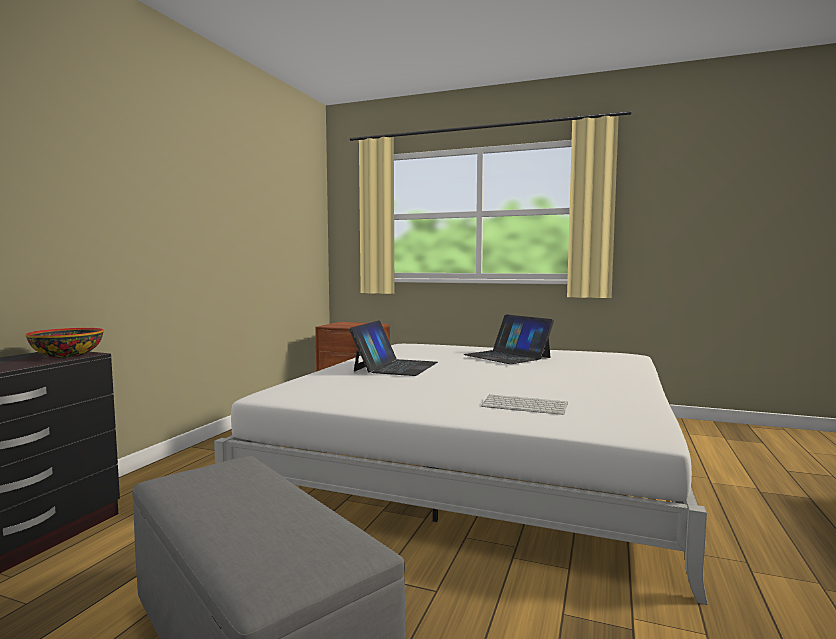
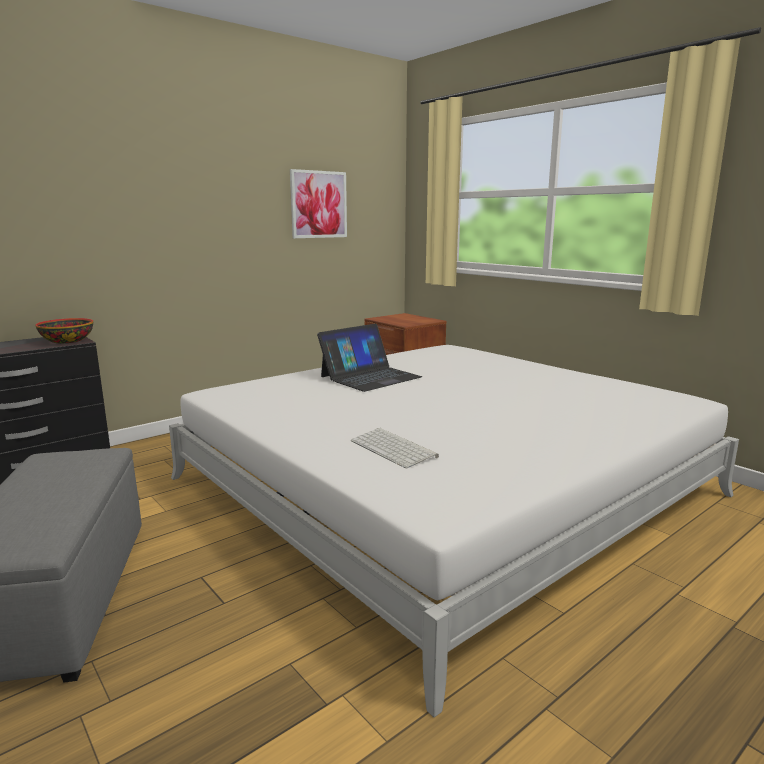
camera: 30 degrees right, 10 degrees up
(271, 219) = (318, 204): none -> picture
(507, 356) = (515, 379): laptop -> none

